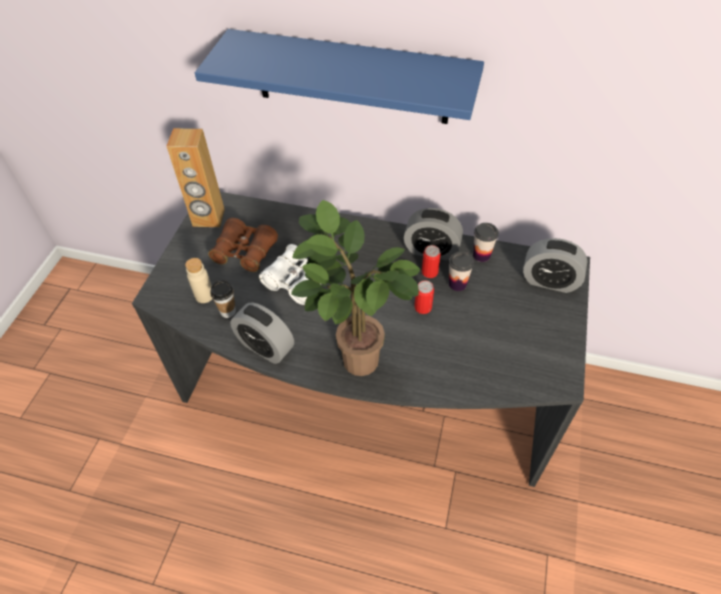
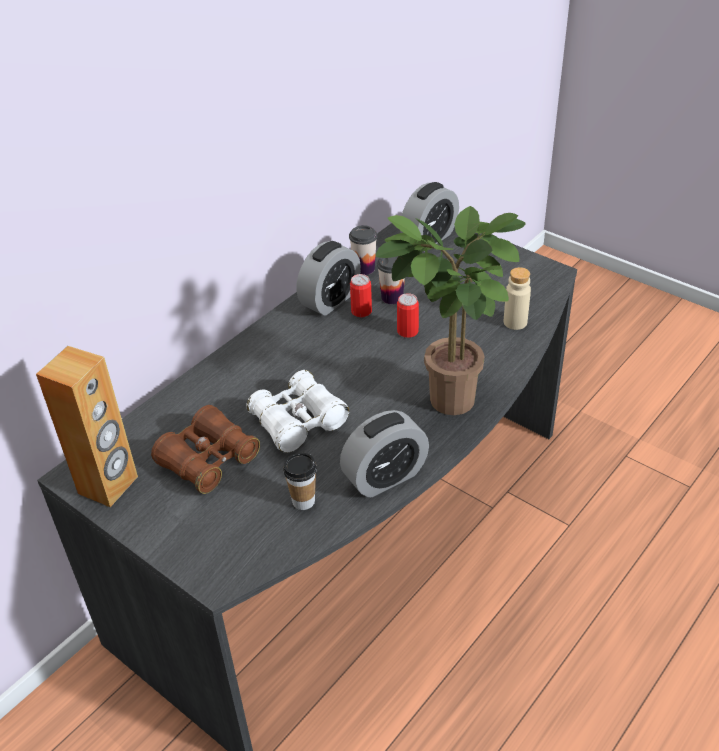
camera: 65 degrees left, 10 degrees down
(204, 296) = (258, 520): beige bottle -> beige bottle (515, 322)
(352, 78) = (184, 156): blue shelf -> none

